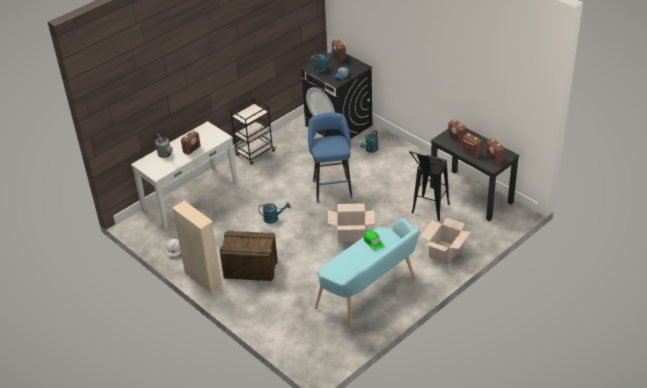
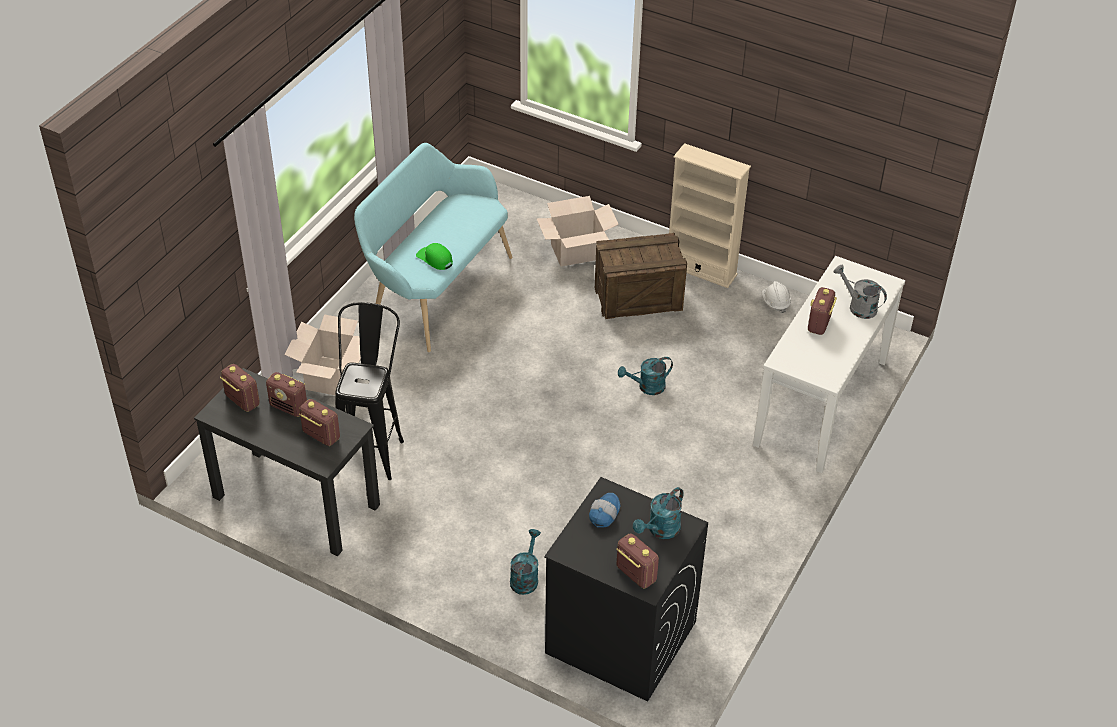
camera: 160 degrees right, 5 degrees up
(255, 153) = (762, 523): black cart -> none
(332, 188) = (569, 469): blue stool -> none
(351, 235) = (498, 380): cardboard box -> cardboard box (577, 251)

